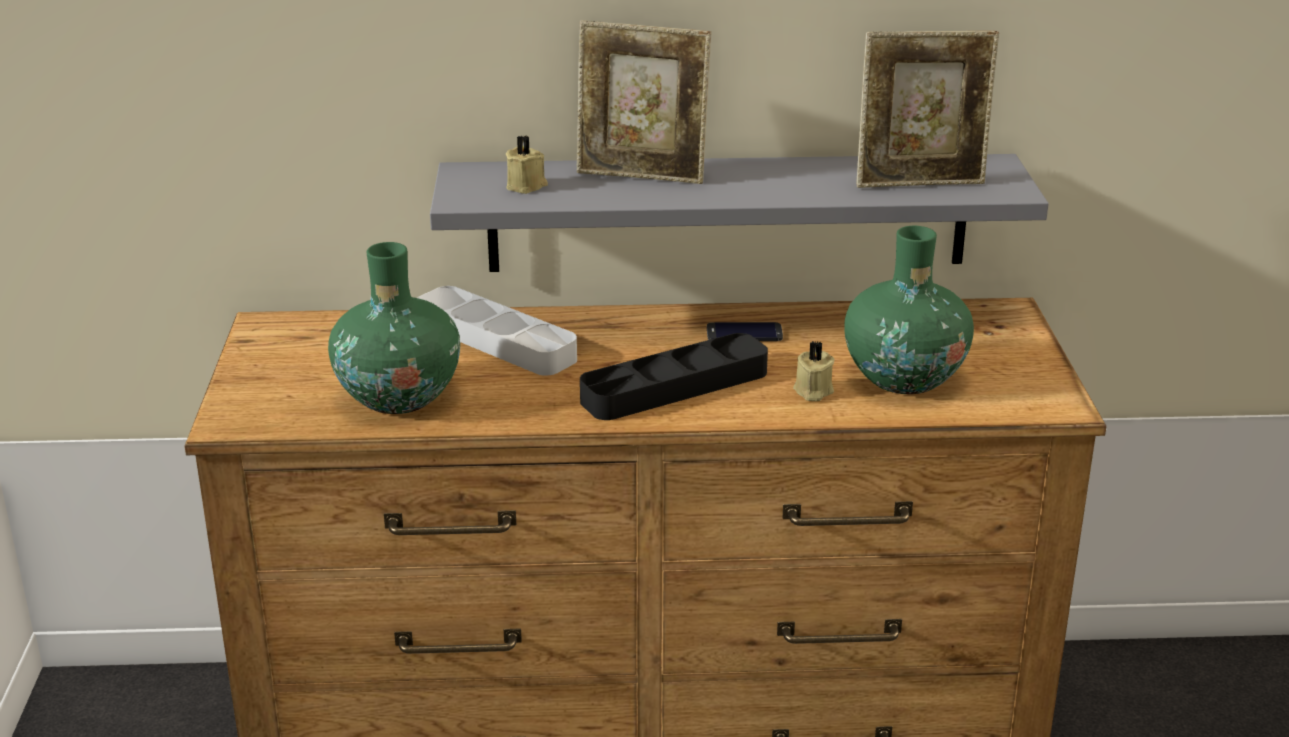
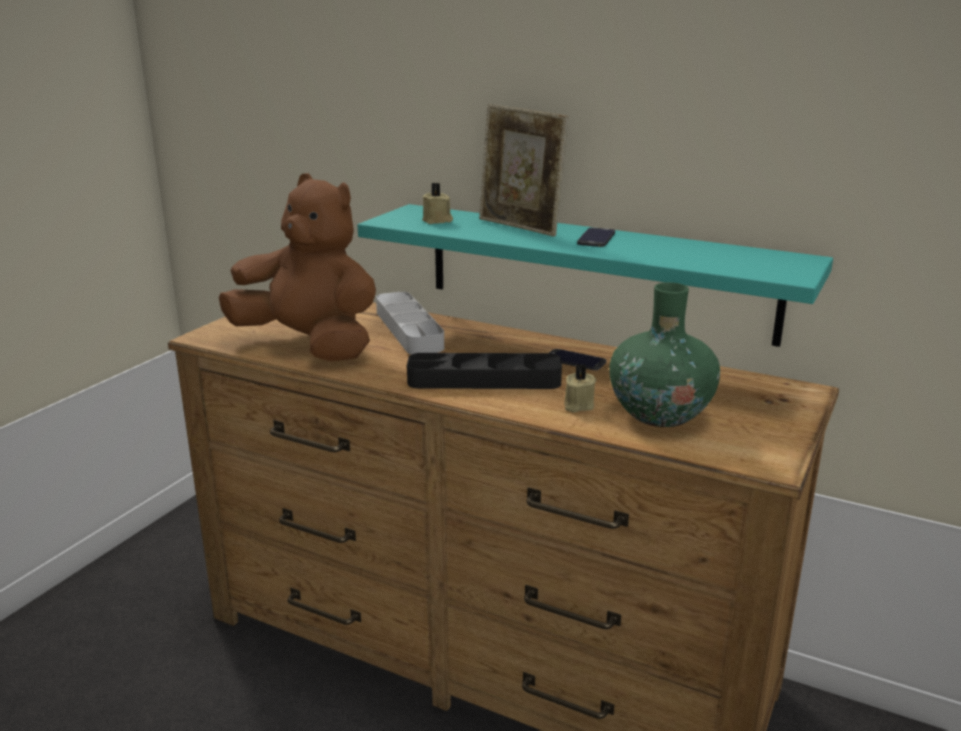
camera: 30 degrees right, 5 degrees down
(399, 397) = (310, 345): green vase -> brown plush toy
(728, 212) = (596, 271): grey shelf -> turquoise shelf
(751, 176) = (596, 238): none -> phone
(920, 183) = (720, 260): picture frame -> none

